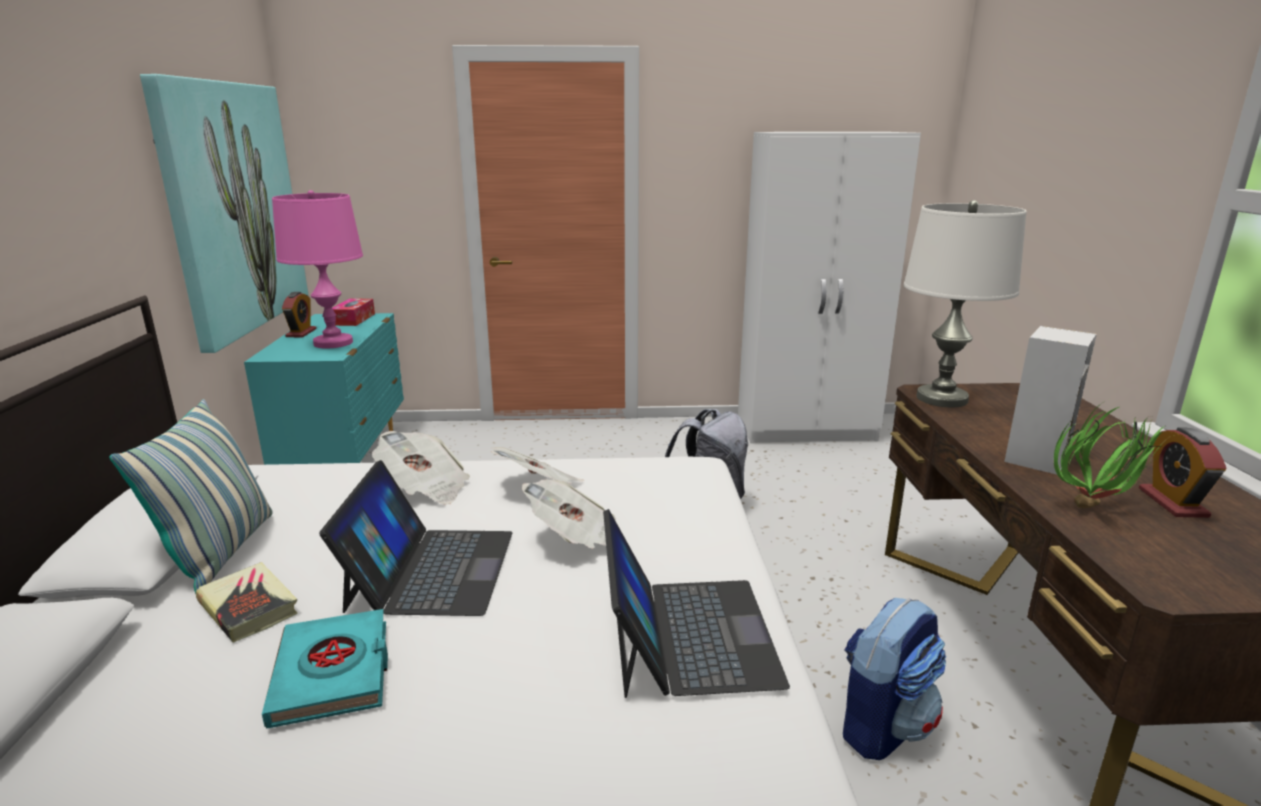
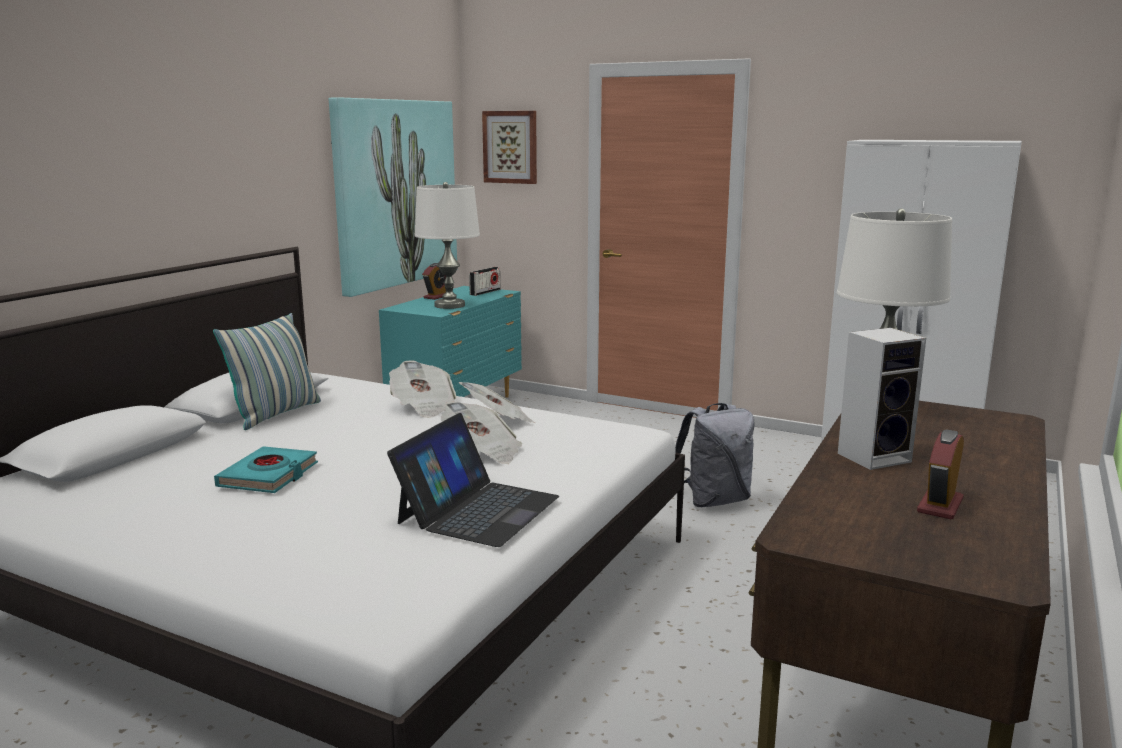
camera: 30 degrees right, 5 degrees down
(249, 607) = (262, 441): book -> none
(333, 343) = (449, 305): pink table lamp -> white table lamp
(353, 319) = (485, 292): tissue box -> radio
(356, 144) = (510, 147): none -> picture
(430, 569) = (373, 446): laptop -> none
(883, 725) = (683, 672): backpack -> none
(1098, 510) = (851, 493): potted plant -> none

